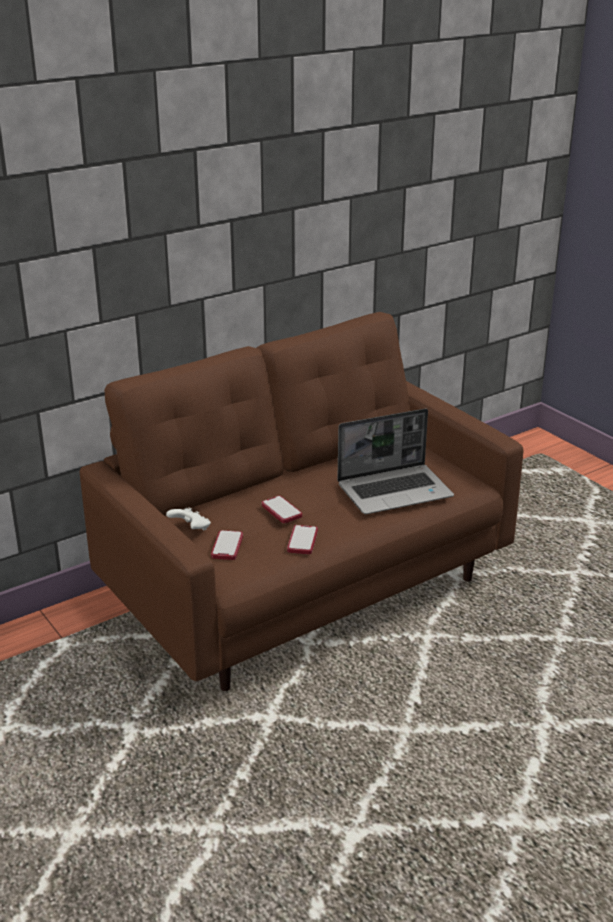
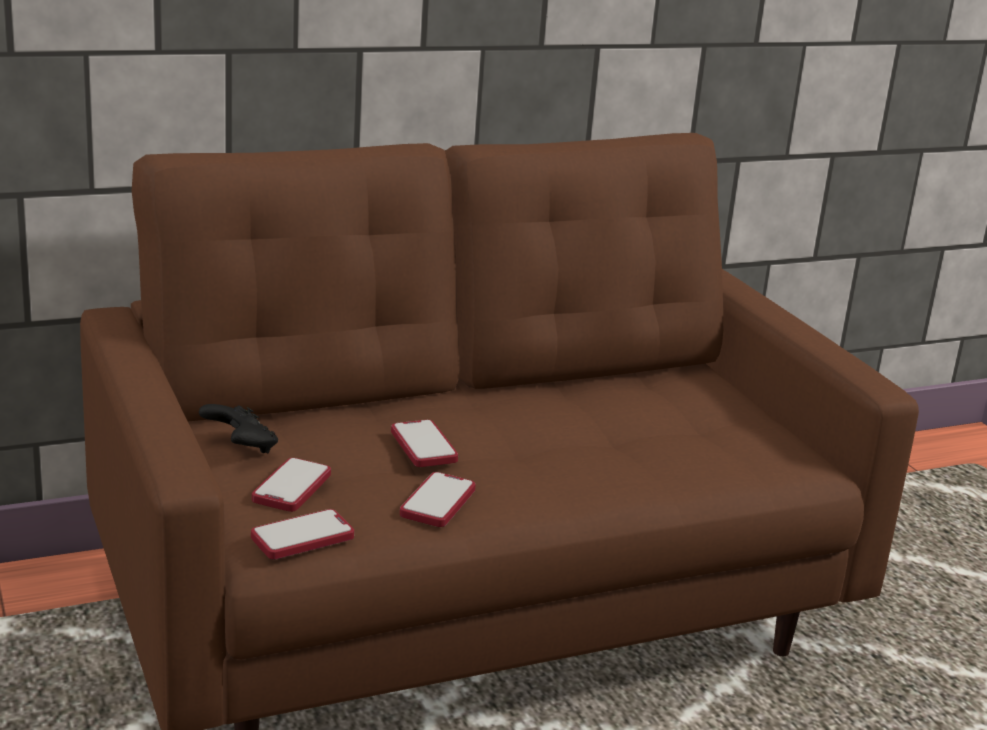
camera: 10 degrees right, 5 degrees down
(191, 529) = (241, 448): white game controller -> black game controller
(246, 572) = (302, 537): none -> phone
(395, 491) = (653, 449): laptop -> none

